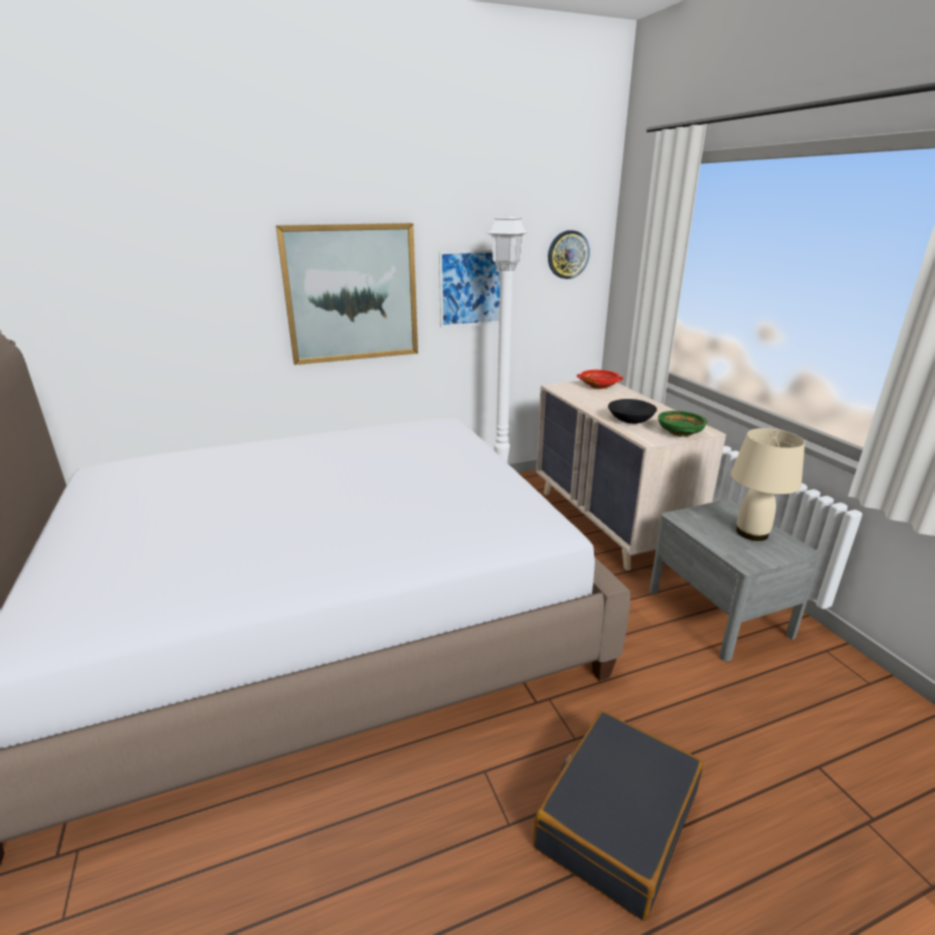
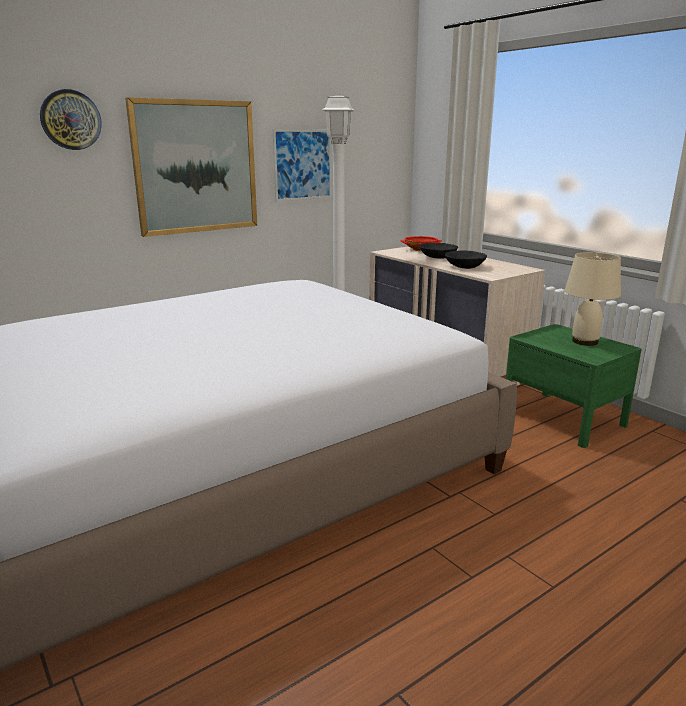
camera: 15 degrees left, 5 degrees down
(568, 254) = (379, 136): wall clock -> wall clock (70, 120)
(609, 401) = (437, 257): none -> black bowl
(616, 820) = (553, 558): black suitcase -> none
(680, 432) = (510, 271): green bowl -> none
(718, 613) = (563, 418): grey nightstand -> green nightstand

